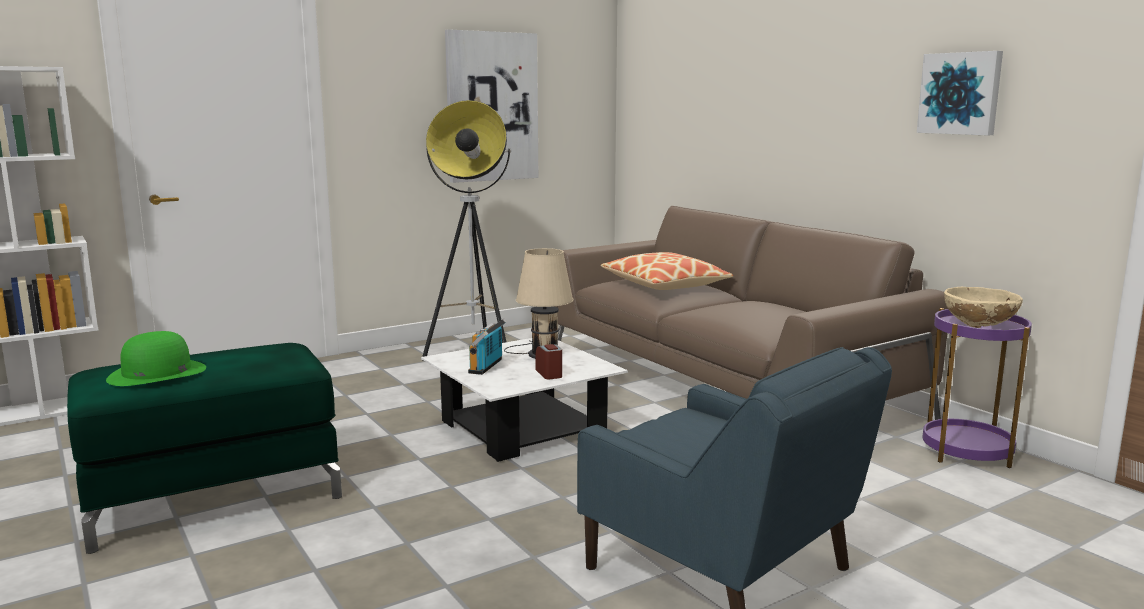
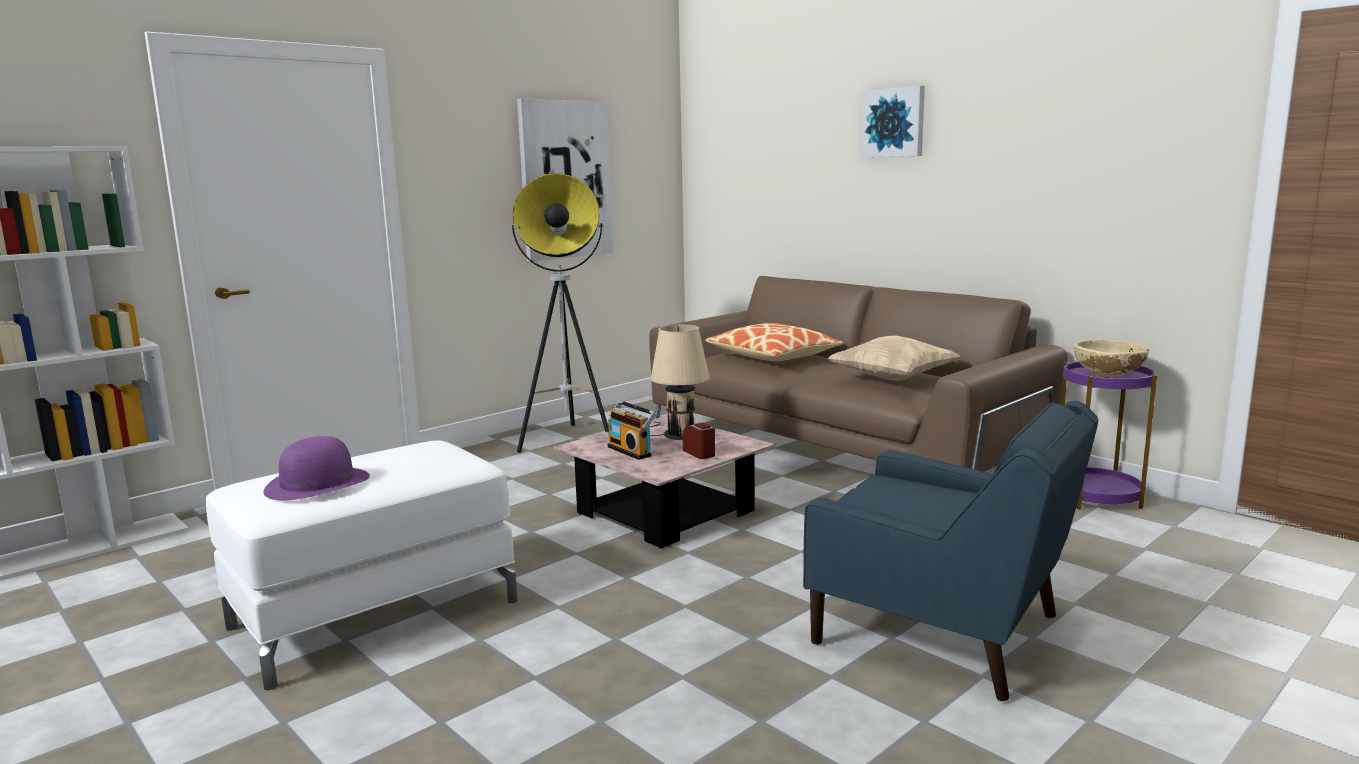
camera: 10 degrees left, 0 degrees up
(157, 373) = (317, 483): green hat -> purple hat
(215, 495) = (376, 613): green ottoman -> white ottoman
(488, 366) = (631, 451): radio -> radio turned 45 degrees counterclockwise
(522, 428) = (665, 512): white coffee table -> pink coffee table
(762, 314) = (892, 379): none -> beige pillow
(960, 93) = (1068, 156): picture -> picture (894, 122)

